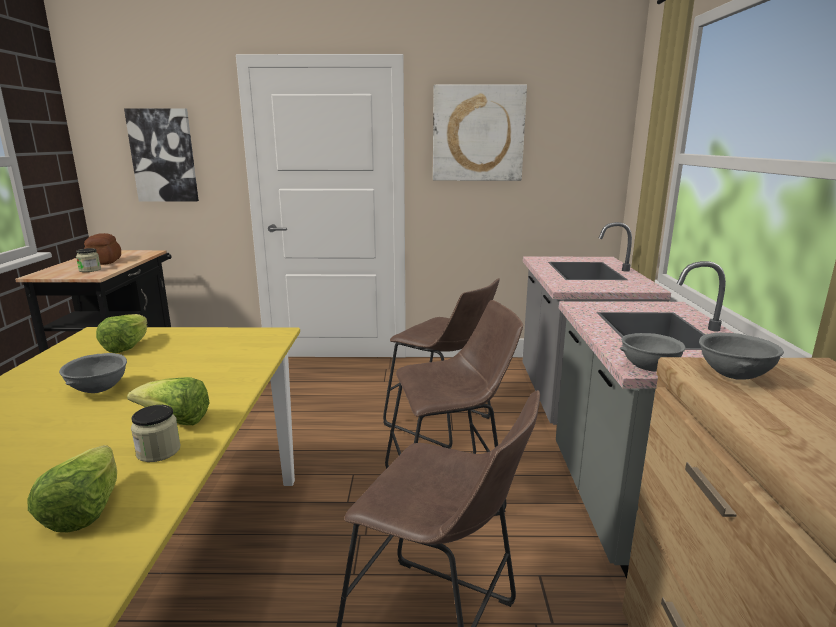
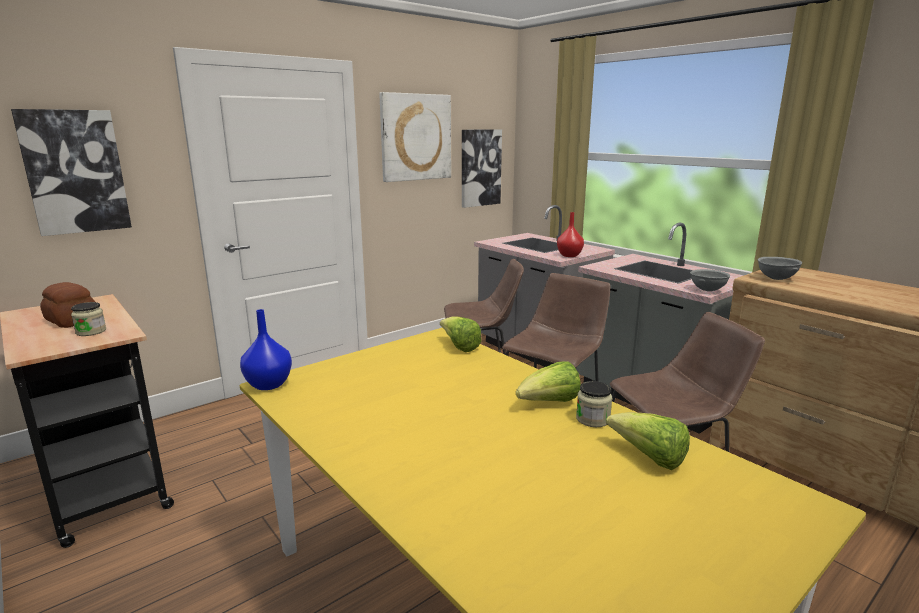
camera: 40 degrees left, 0 degrees up
(92, 332) = (268, 385): none -> blue vase
(99, 390) = (434, 412): grey bowl -> none
(127, 347) = (347, 382): lettuce -> lettuce (459, 347)
(570, 172) = (480, 168): none -> picture
(586, 288) = (570, 255): none -> red vase

